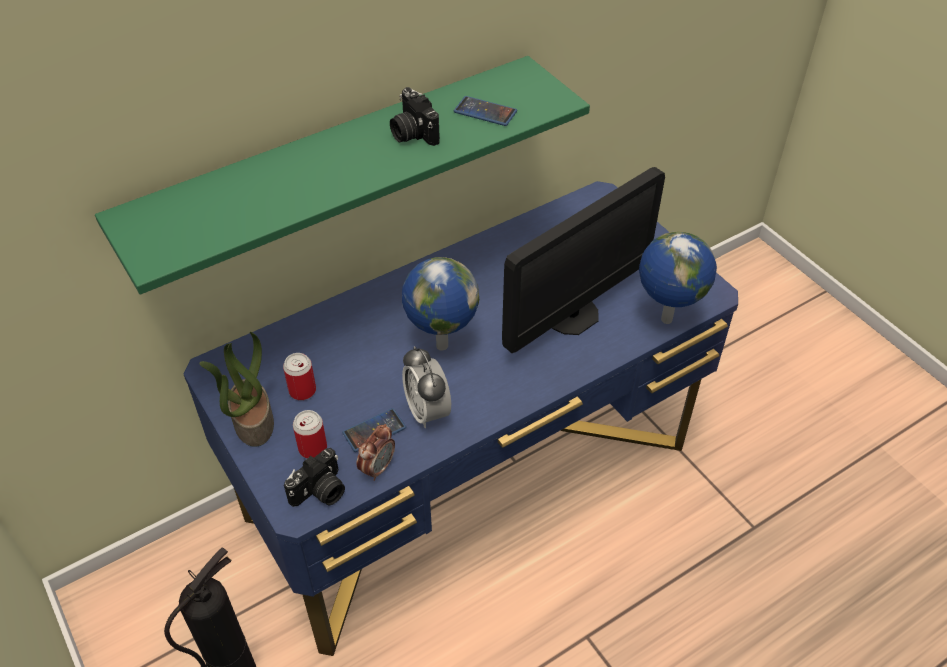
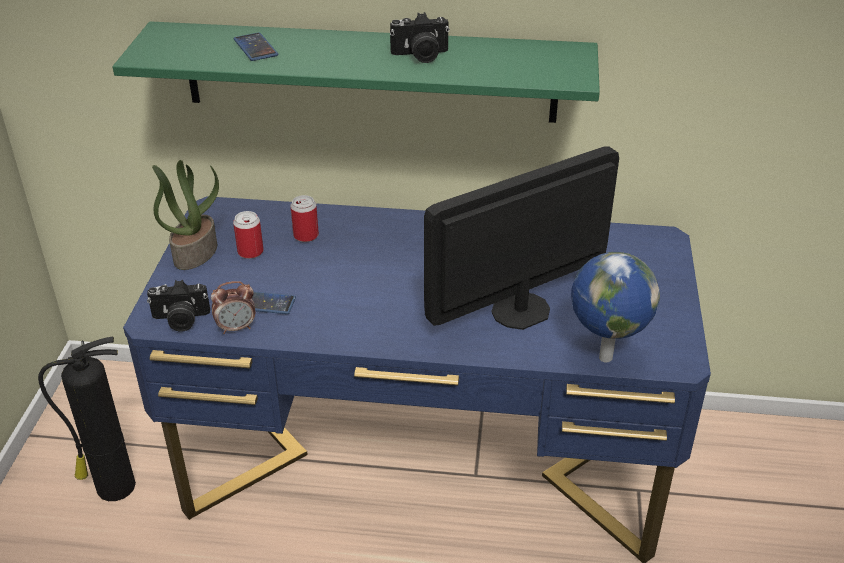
camera: 40 degrees right, 10 degrees down
(313, 448) = (211, 290): can -> can (306, 235)
(412, 133) = (420, 56): camera -> camera turned 105 degrees counterclockwise
(427, 411) = (318, 312): alarm clock -> none
(440, 345) = (384, 275): globe -> none
(485, 112) = (499, 64): phone -> phone (255, 47)
(572, 315) = (520, 310): monitor -> monitor turned 150 degrees clockwise

